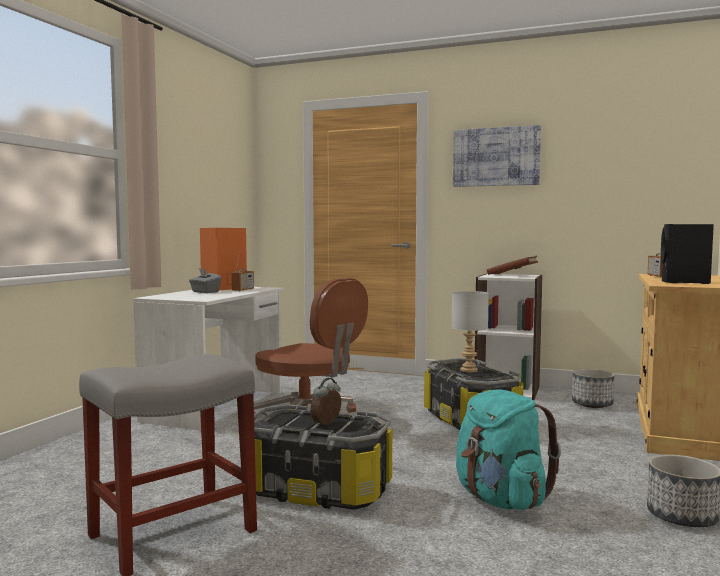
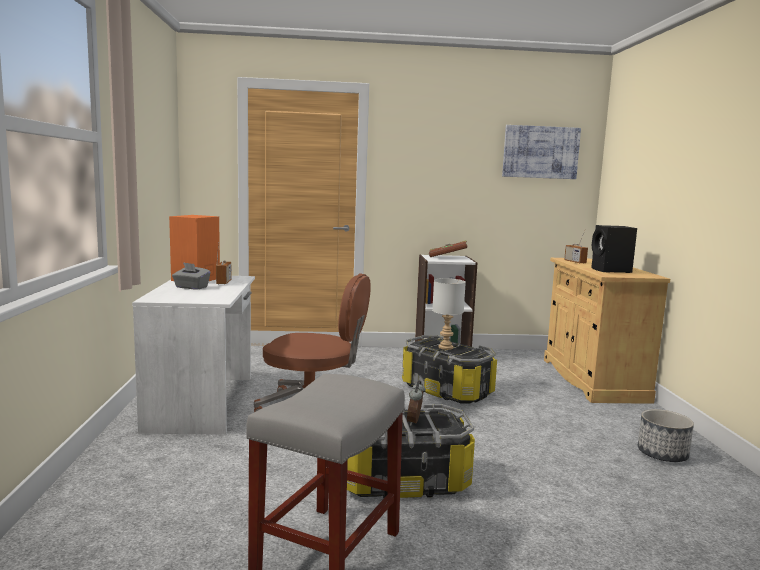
camera: 25 degrees left, 5 degrees up
(496, 157) = (430, 151): picture -> picture (540, 152)
(501, 500) = (544, 462): turquoise backpack -> none
(592, 404) = (514, 363): planter -> none

